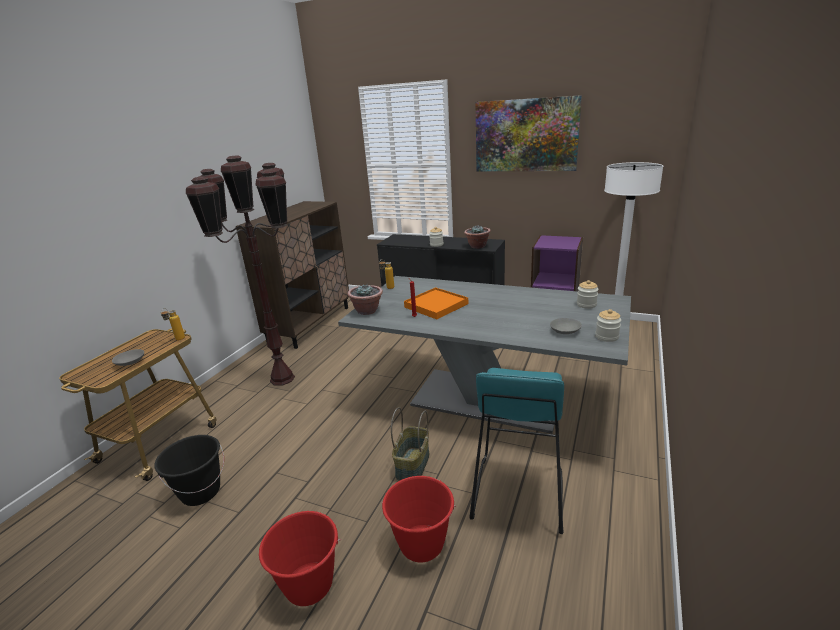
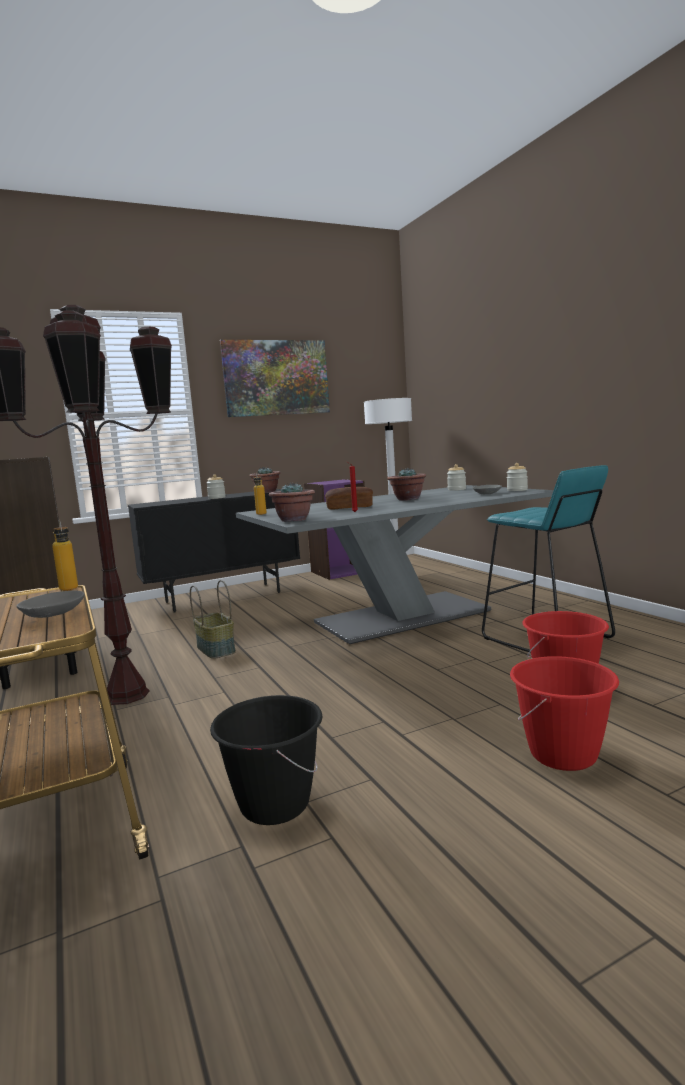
camera: 50 degrees left, 15 degrees down
(413, 465) = (446, 665): basket -> basket (216, 649)
(436, 305) = (349, 508): orange tray -> bread
(500, 308) = (407, 499): none -> potted plant

